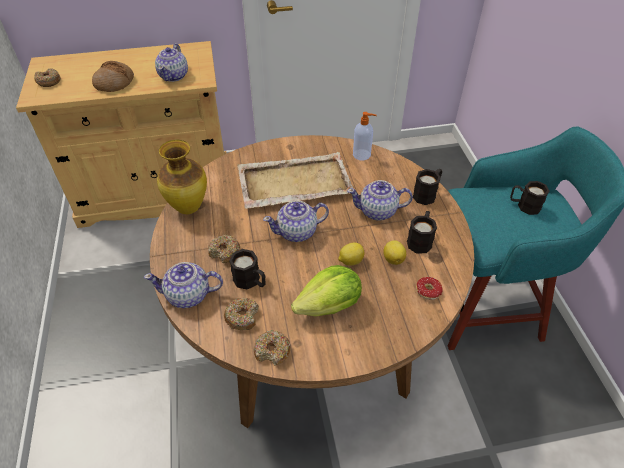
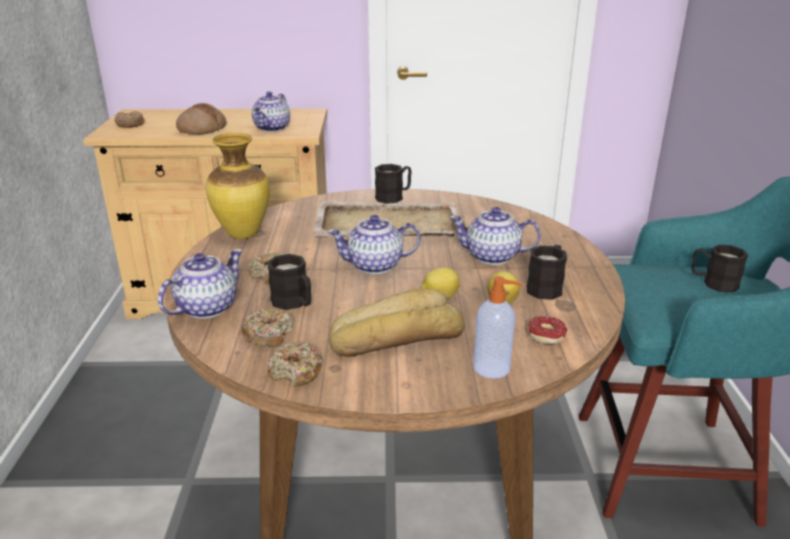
camera: 10 degrees right, 20 degrees down
(189, 295) = (206, 308): teapot -> teapot turned 120 degrees clockwise
(330, 306) = (395, 336): lettuce -> bread
(362, 155) = (485, 208): soap dispenser -> soap dispenser (493, 368)
(427, 194) = (567, 247): black mug -> black mug (394, 197)

